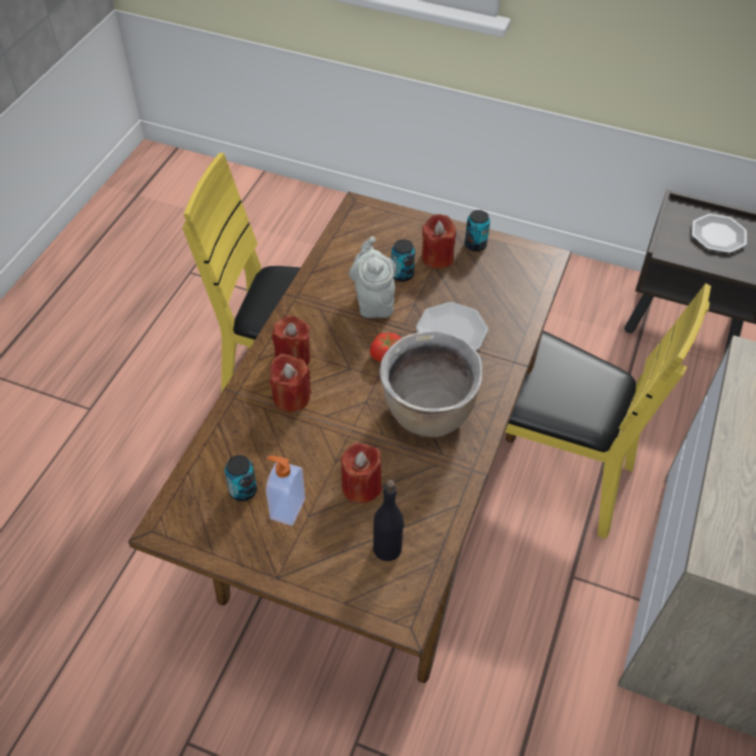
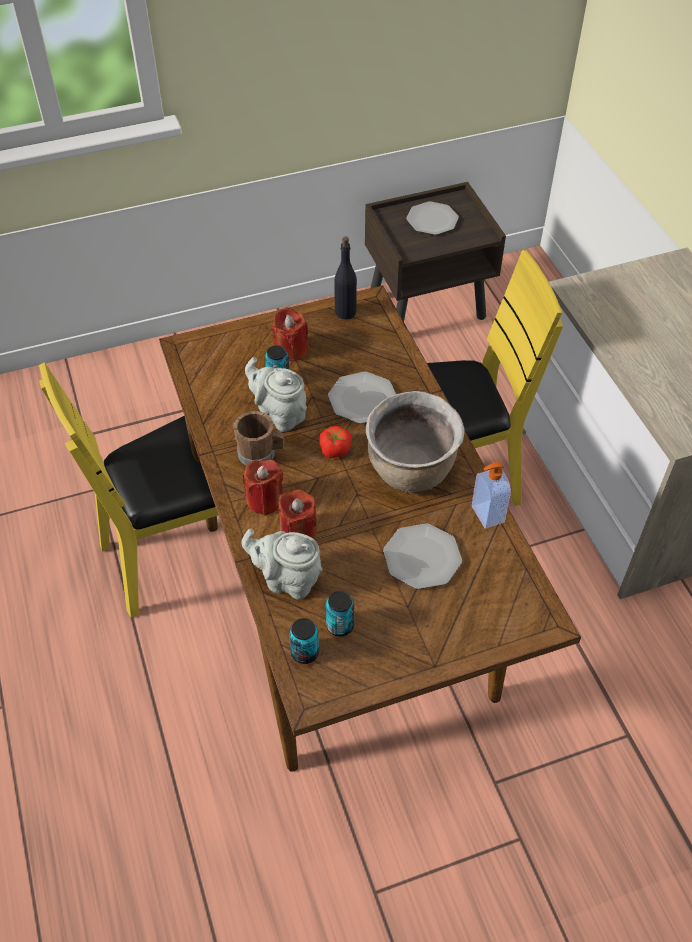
camera: 40 degrees left, 0 degrees up
(244, 428) = (287, 580): none -> grey teapot
(286, 508) = (386, 613): soap dispenser -> soap dispenser (486, 515)
(327, 322) = (261, 454): none -> brown mug
(361, 486) = (422, 557): red candle -> plate
(387, 548) = (486, 586): black bottle -> black bottle (345, 312)
(475, 245) = (309, 322): can -> can (305, 652)

